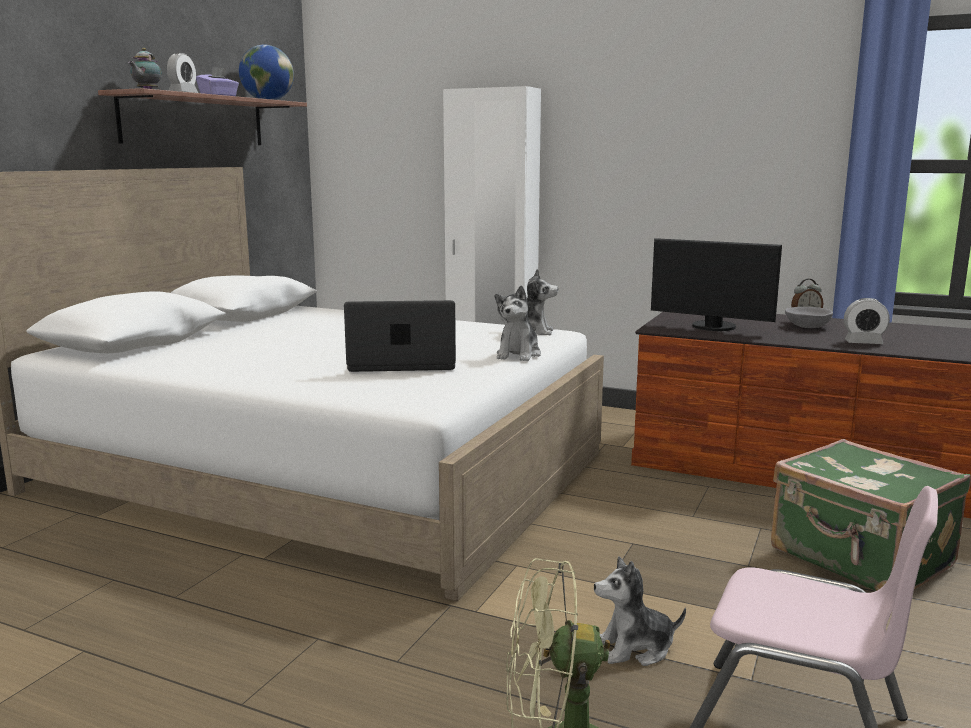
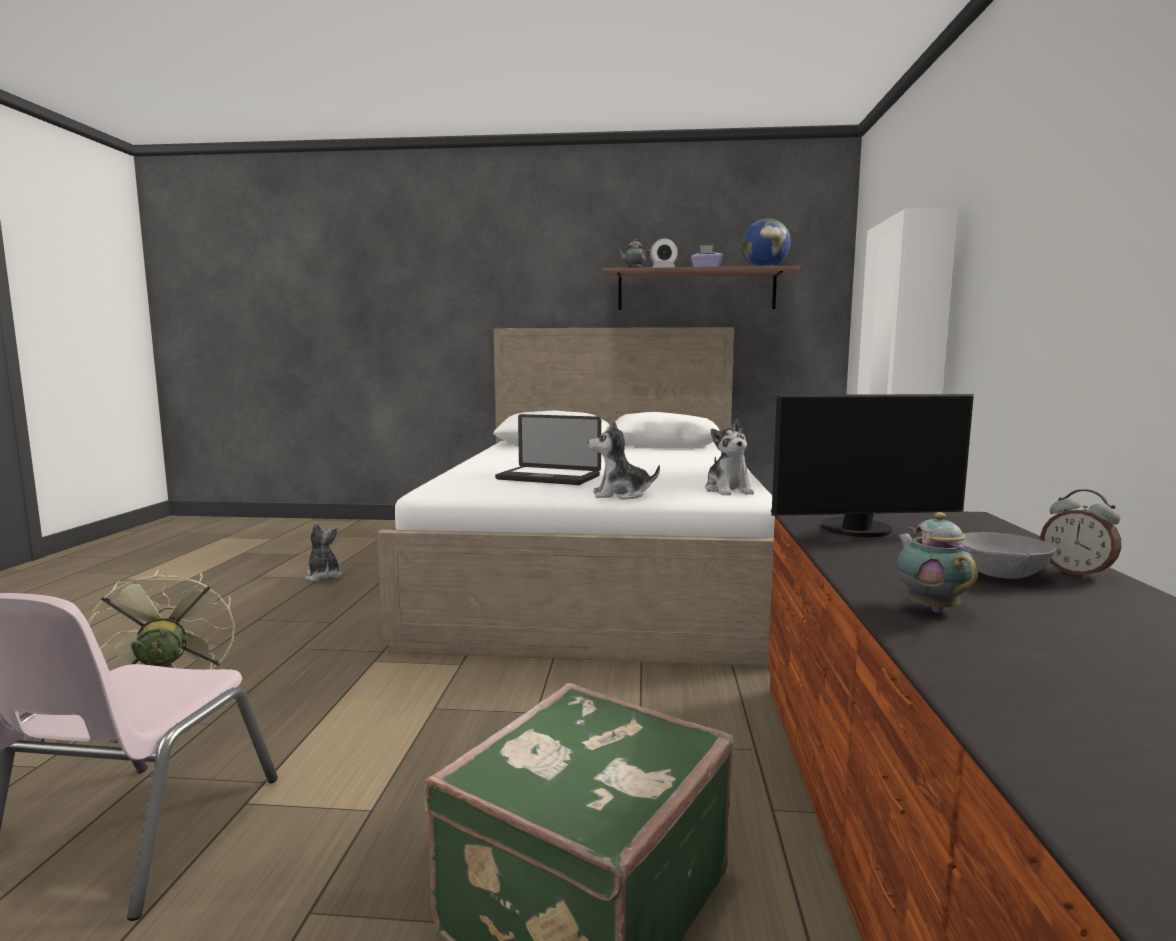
camera: 70 degrees right, 5 degrees down
(402, 363) = (548, 478): laptop -> laptop turned 135 degrees clockwise
(635, 648) = (311, 734): plush toy -> plush toy (323, 576)
(712, 327) = (860, 530): monitor -> monitor turned 105 degrees counterclockwise
(863, 342) = (930, 608): alarm clock -> teapot

